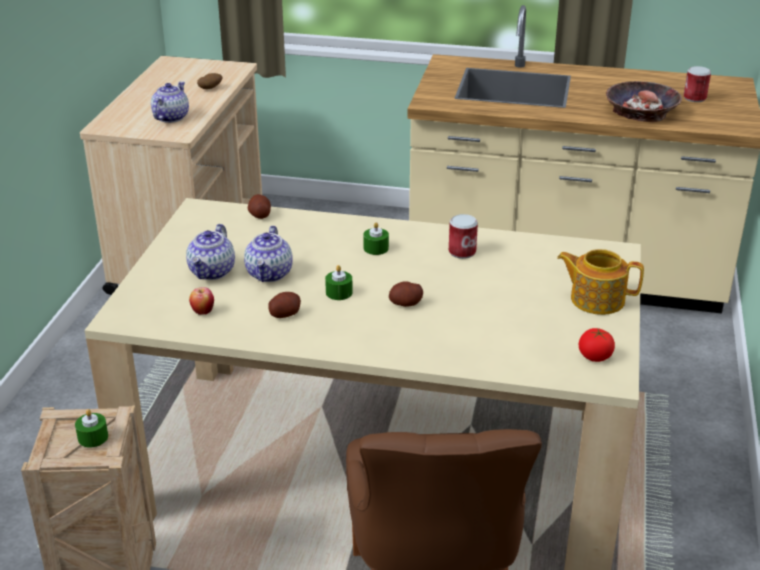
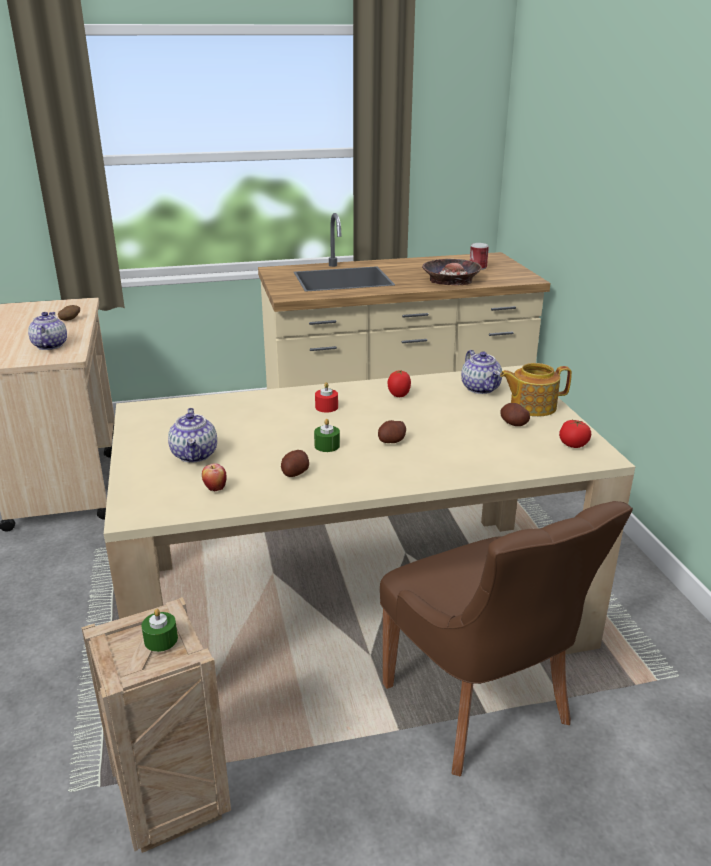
camera: 25 degrees left, 5 degrees down
(260, 215) = (200, 403): potato -> potato (513, 423)
(270, 274) = (251, 445): teapot -> teapot (481, 388)
(376, 248) = (326, 407): green candle -> red candle
(462, 252) = (399, 396): can -> tomato

